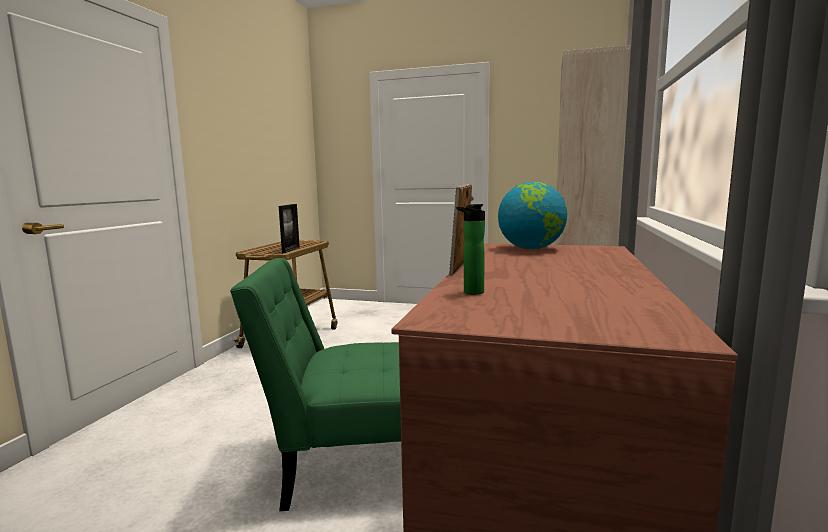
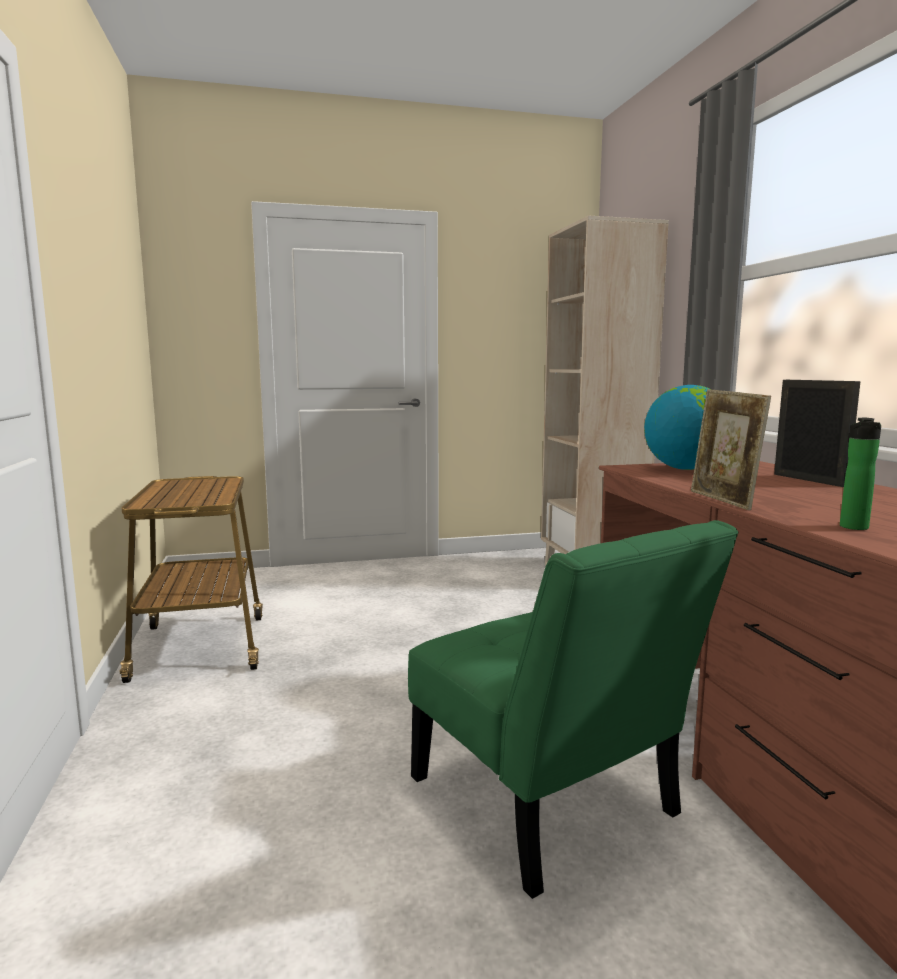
camera: 30 degrees left, 0 degrees up
(291, 250) = (216, 495): picture frame -> picture frame (809, 480)
(348, 463) = (550, 805): green chair -> green chair turned 90 degrees counterclockwise

